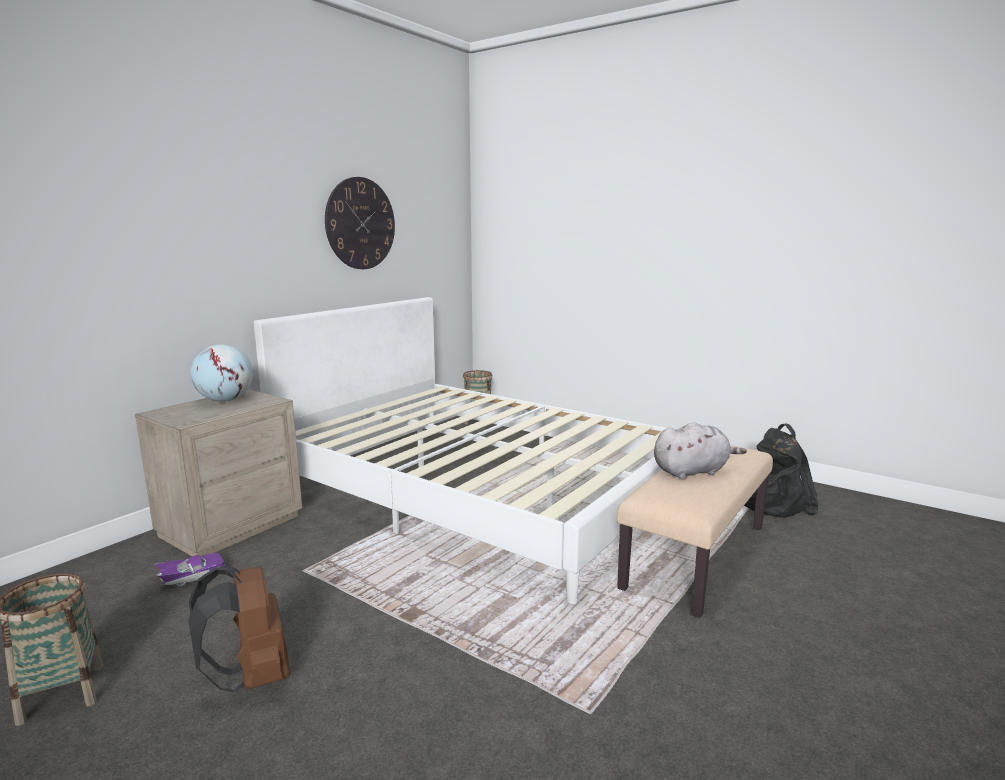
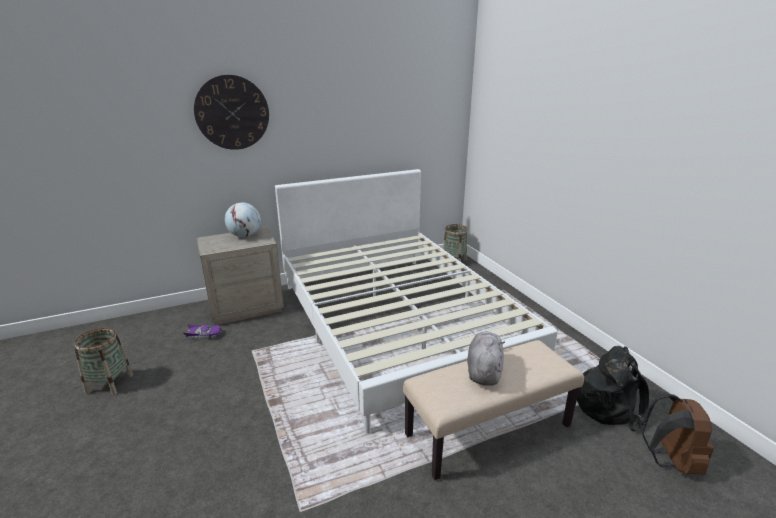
camera: 30 degrees right, 10 degrees up
(252, 677) = (177, 408): brown backpack -> brown backpack (670, 460)
(360, 223) = (363, 117): wall clock -> wall clock (232, 113)
(692, 471) = (484, 371): grey plush toy -> grey plush toy turned 90 degrees counterclockwise

